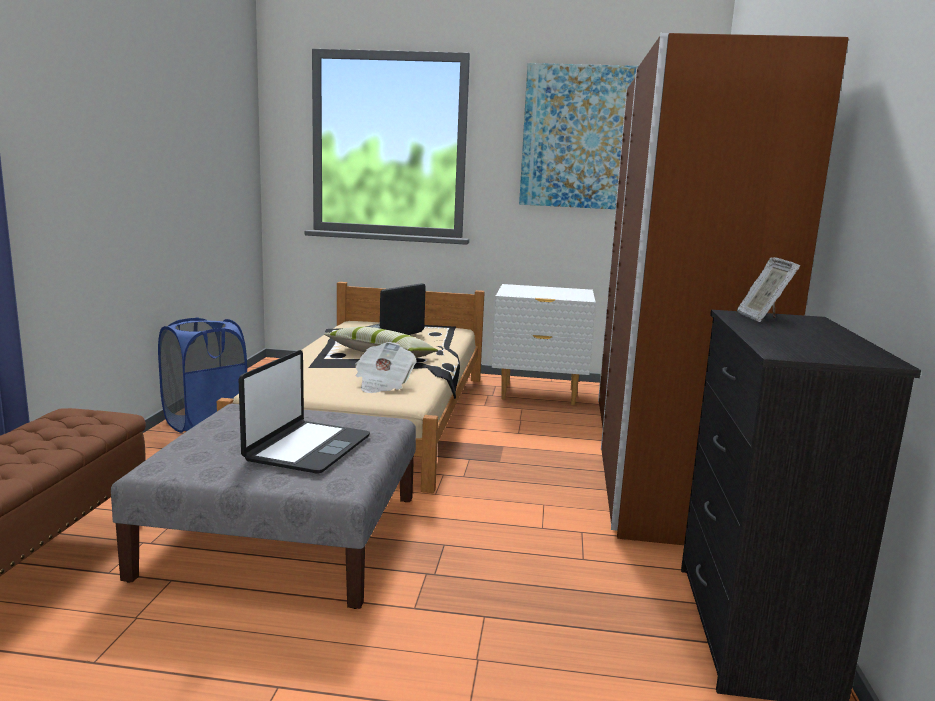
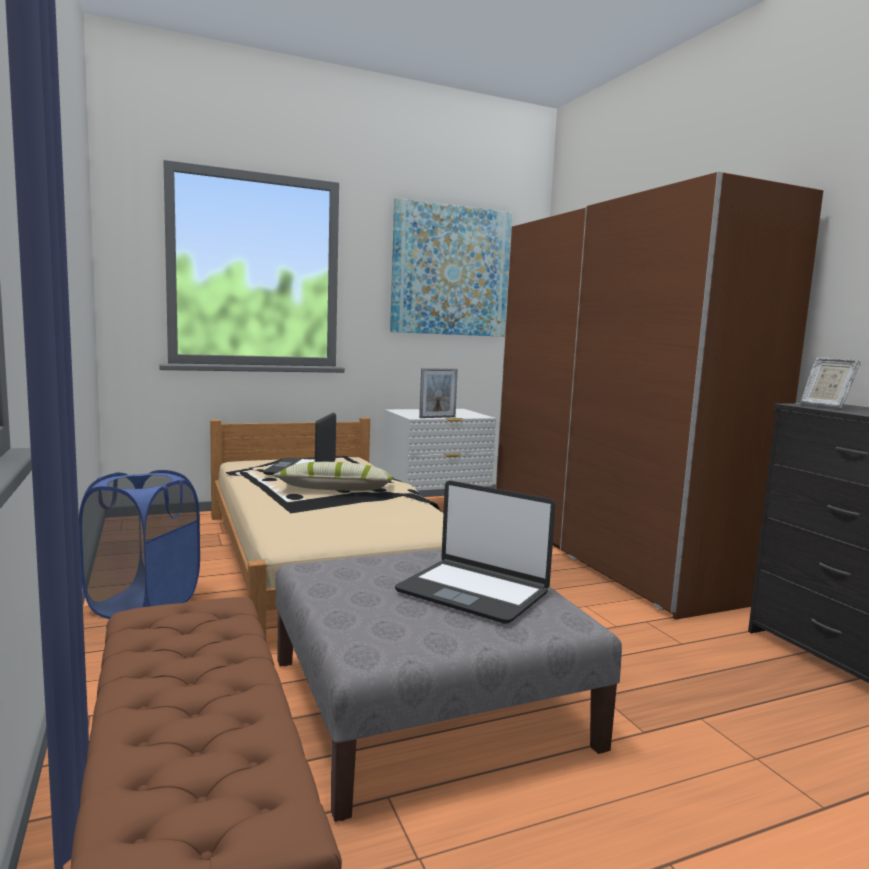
camera: 30 degrees left, 5 degrees down
(307, 448) = (473, 592): laptop -> laptop turned 135 degrees clockwise
(383, 384) = (397, 517): newspaper -> none
(530, 296) = (437, 417): none -> picture frame

